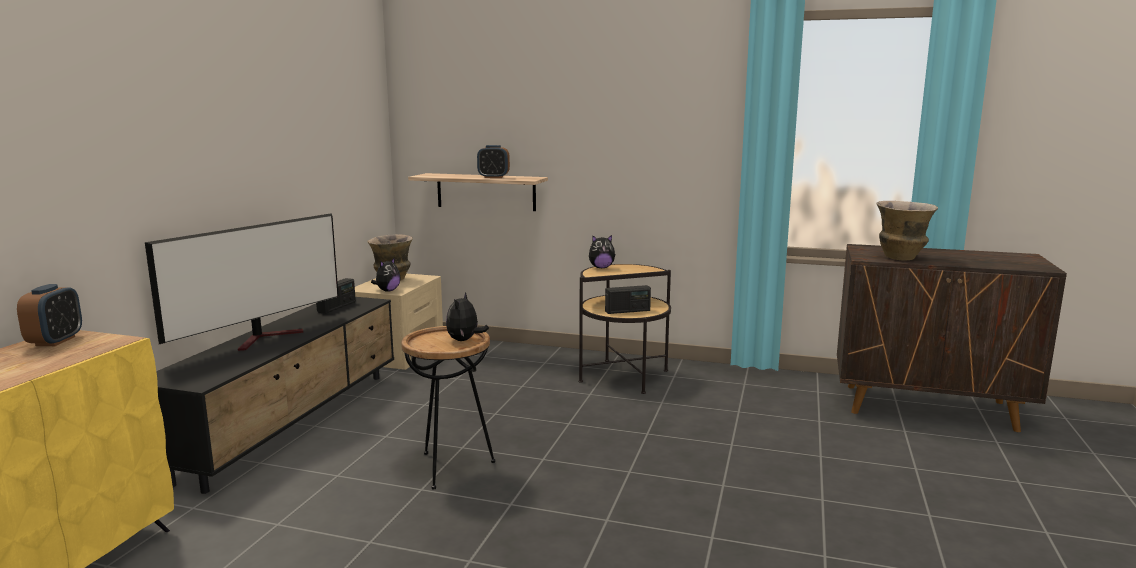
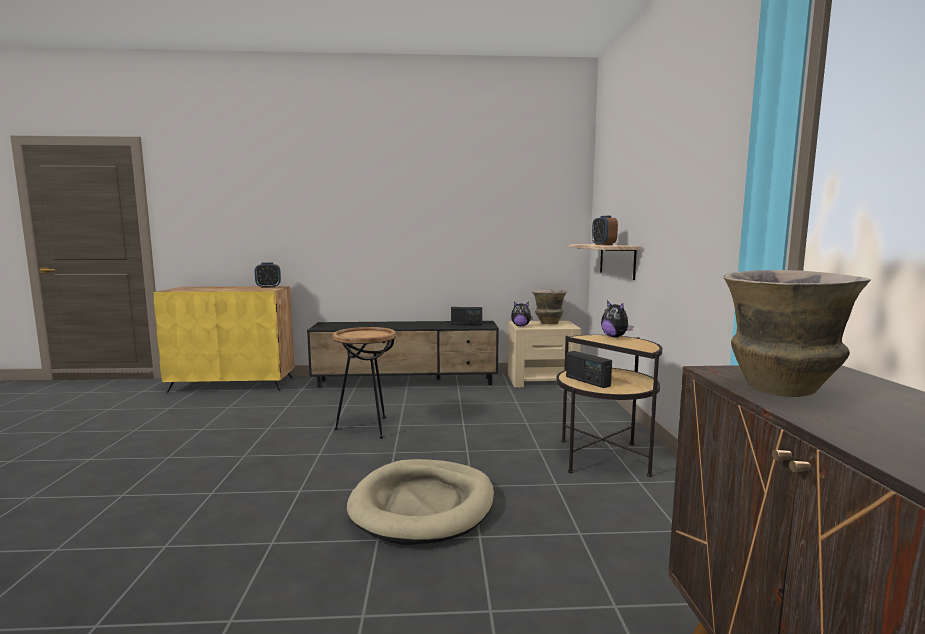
camera: 70 degrees right, 5 degrees down
(266, 338) = (396, 324): television -> none
(464, 340) = (369, 336): plush toy -> none
(672, 458) = (423, 505): none -> beige dog bed

